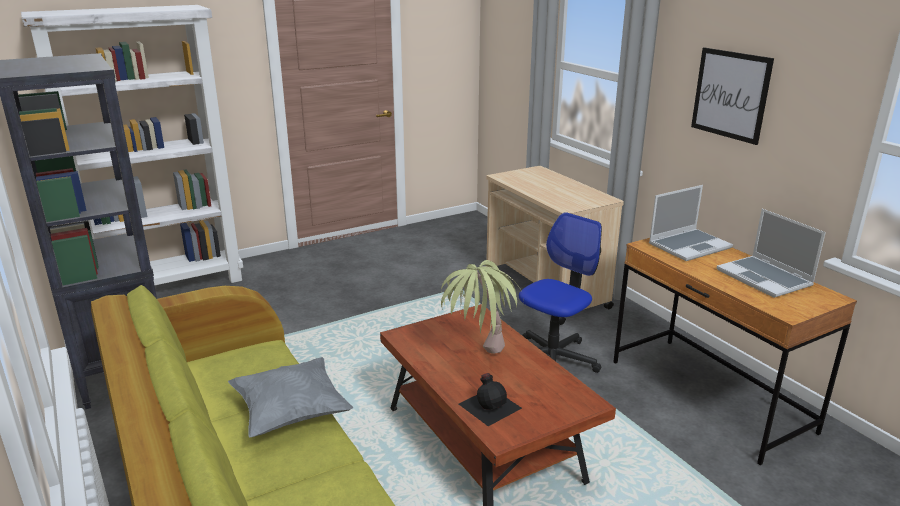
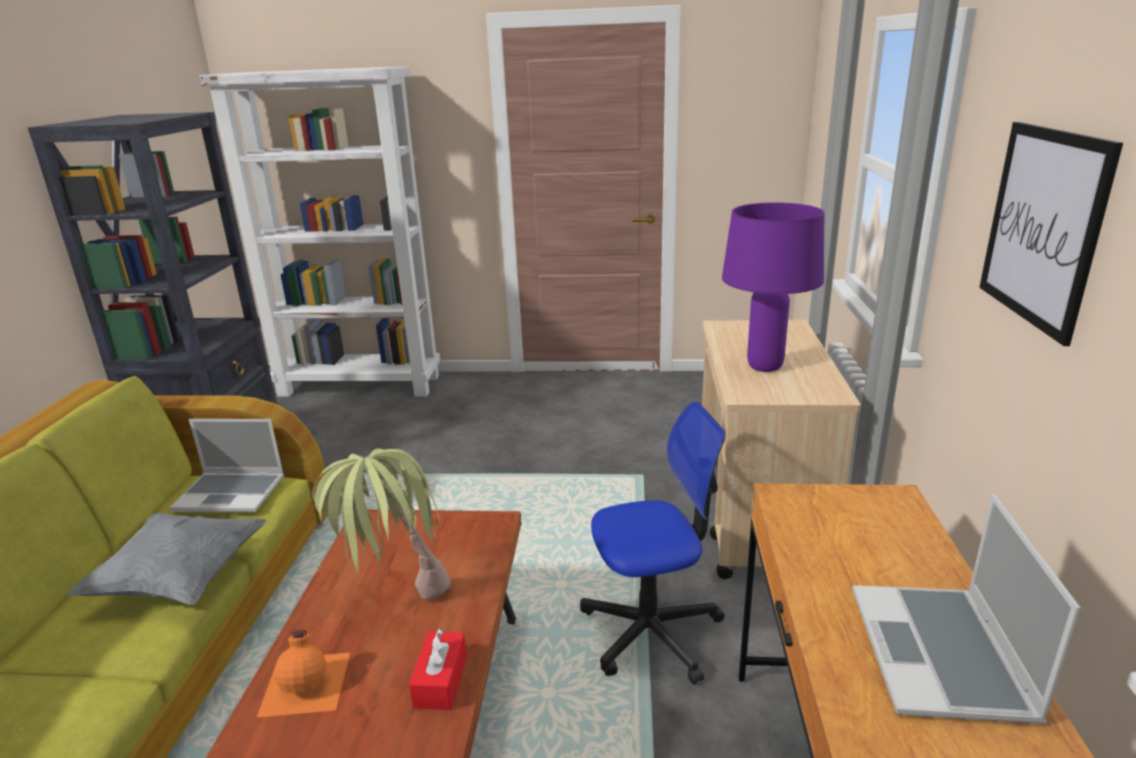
camera: 35 degrees right, 0 degrees up
(490, 405) = (307, 682): black bottle -> orange bottle
(553, 379) = (440, 681): none -> red tissue box
(556, 192) = (764, 366): none -> purple table lamp
(689, 246) = (868, 523): laptop -> laptop (232, 493)

